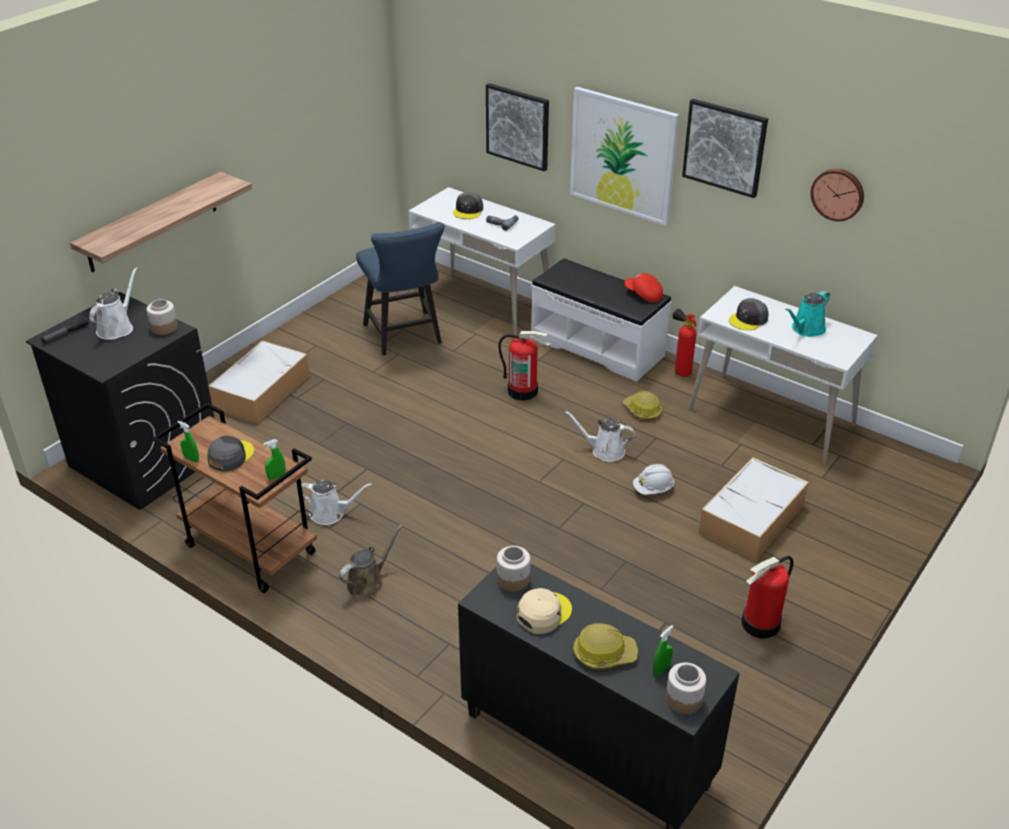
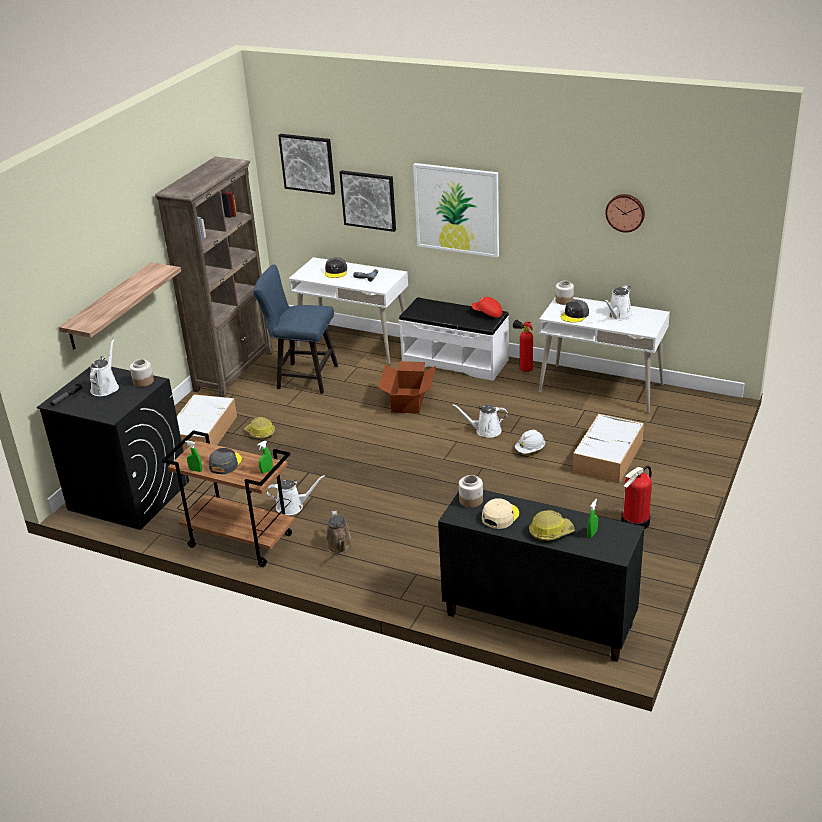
camera: 10 degrees left, 5 degrees down
(329, 314) = (234, 371): none -> brown bookcase
(368, 582) = (340, 546): brown watering can -> brown watering can turned 135 degrees clockwise
(405, 337) = (302, 377): blue chair -> blue chair turned 135 degrees clockwise
(523, 391) = (409, 400): fire extinguisher -> cardboard box
(642, 410) = (504, 399): hard hat -> hard hat (260, 433)
(684, 699) = (613, 547): jar -> jar (564, 300)
(724, 147) = (536, 191): picture -> picture (307, 163)
(806, 329) = (618, 315): turquoise watering can -> white watering can

